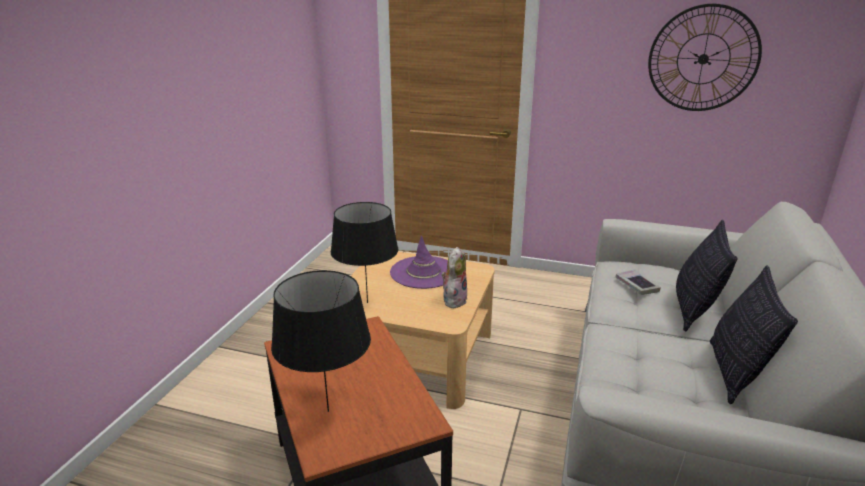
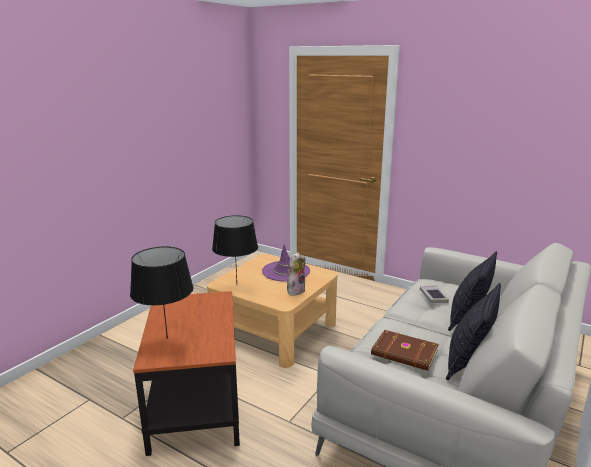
camera: 15 degrees right, 5 degrees down
(655, 374) = (404, 353): none -> brown book
(703, 59) = (516, 130): wall clock -> none

